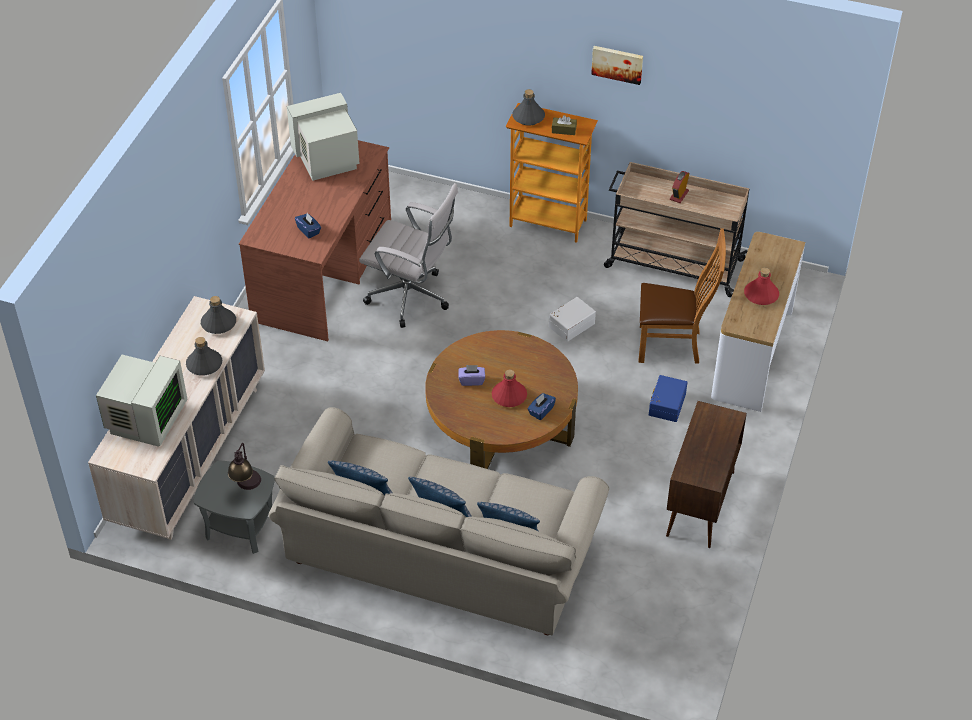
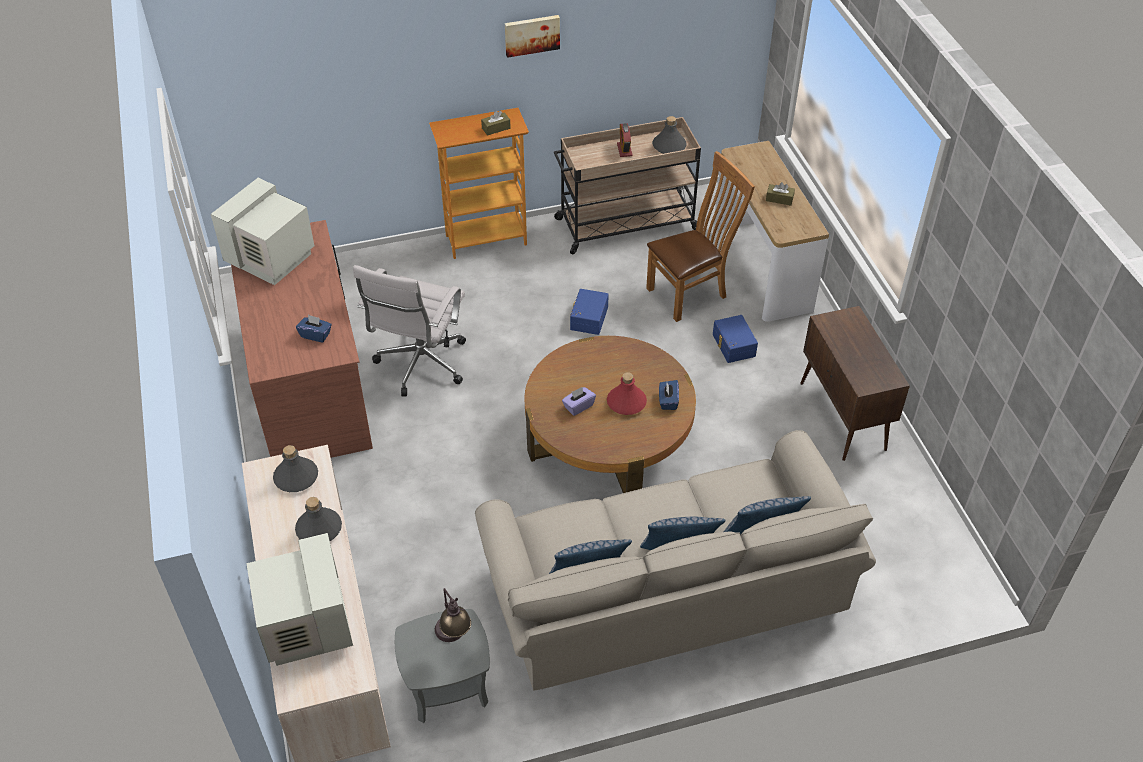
camera: 35 degrees left, 0 degrees up
(412, 298) = (420, 366): white office chair -> white office chair turned 120 degrees clockwise
(528, 117) = (452, 130): grey bottle -> grey bottle (669, 146)
(570, 324) = (588, 318): white storage box -> blue storage box
(761, 295) = (779, 199): red bottle -> brown tissue box

